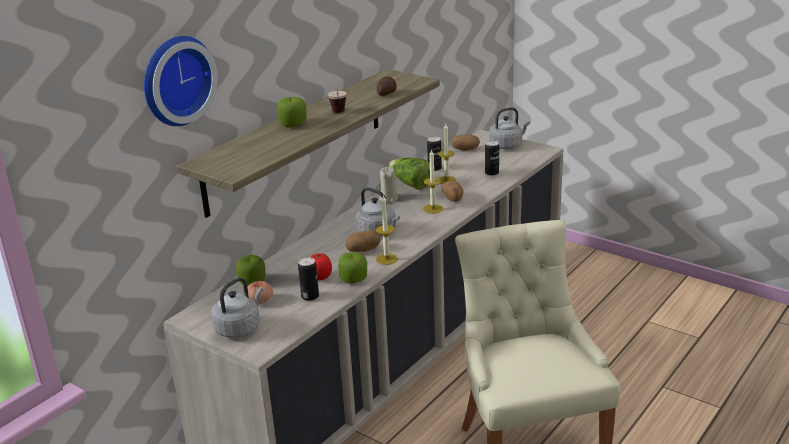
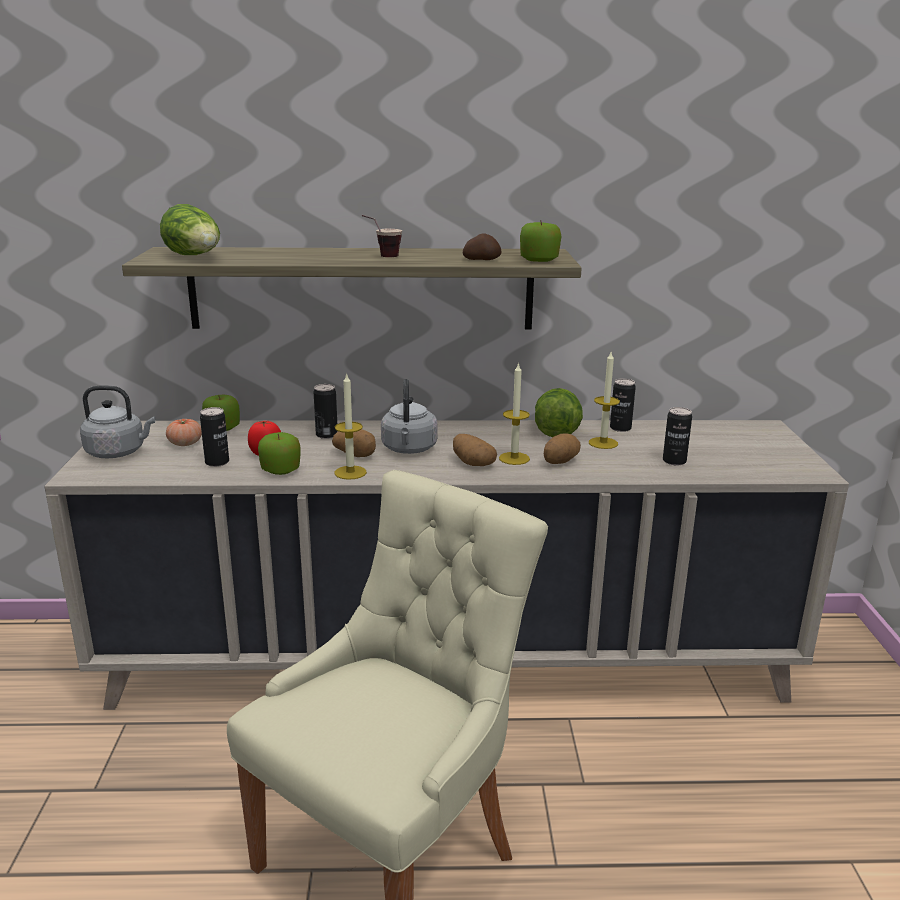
camera: 50 degrees right, 5 degrees down
(175, 80) = (160, 140): wall clock -> none
(246, 159) = (196, 257): none -> lettuce
(293, 124) = (320, 252): apple -> apple (539, 260)
(318, 250) = (326, 435): none -> can
(388, 198) = (500, 429): beige candle -> none
(465, 149) = (705, 428): potato -> potato (472, 463)
(507, 145) = (772, 447): grey kettle -> none

